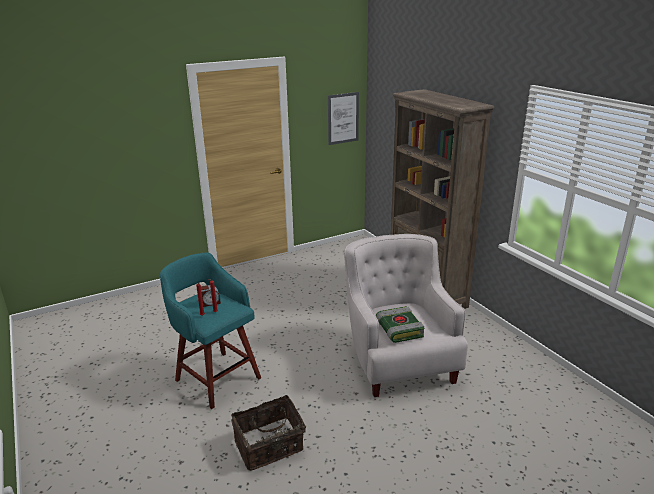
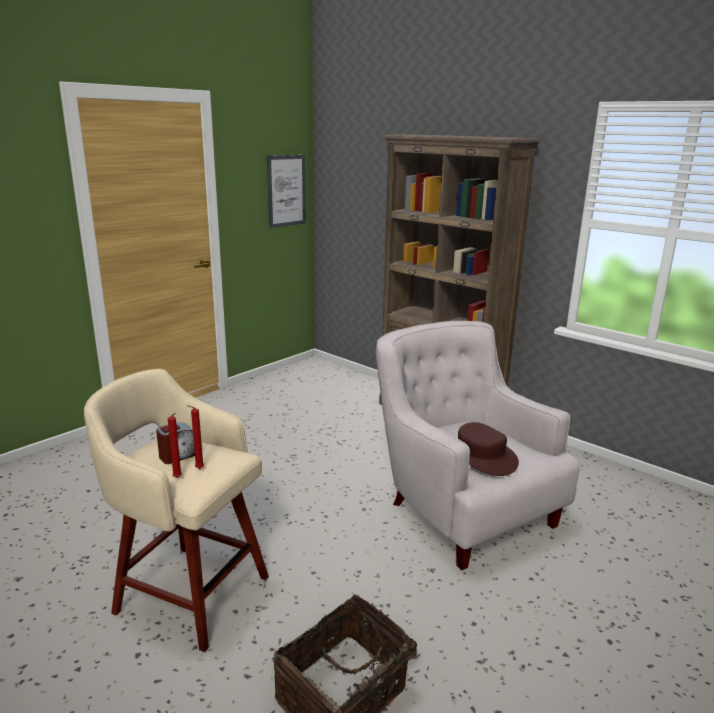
camera: 20 degrees left, 5 degrees down
(216, 377) = (189, 592): turquoise stool -> beige stool
(398, 329) = (480, 457): book -> brown hat

